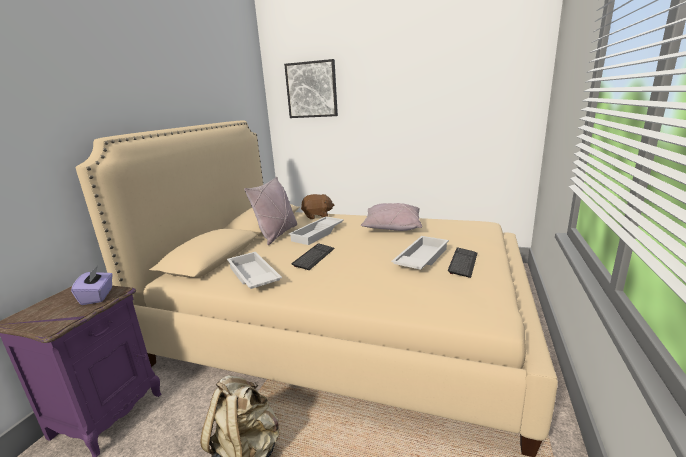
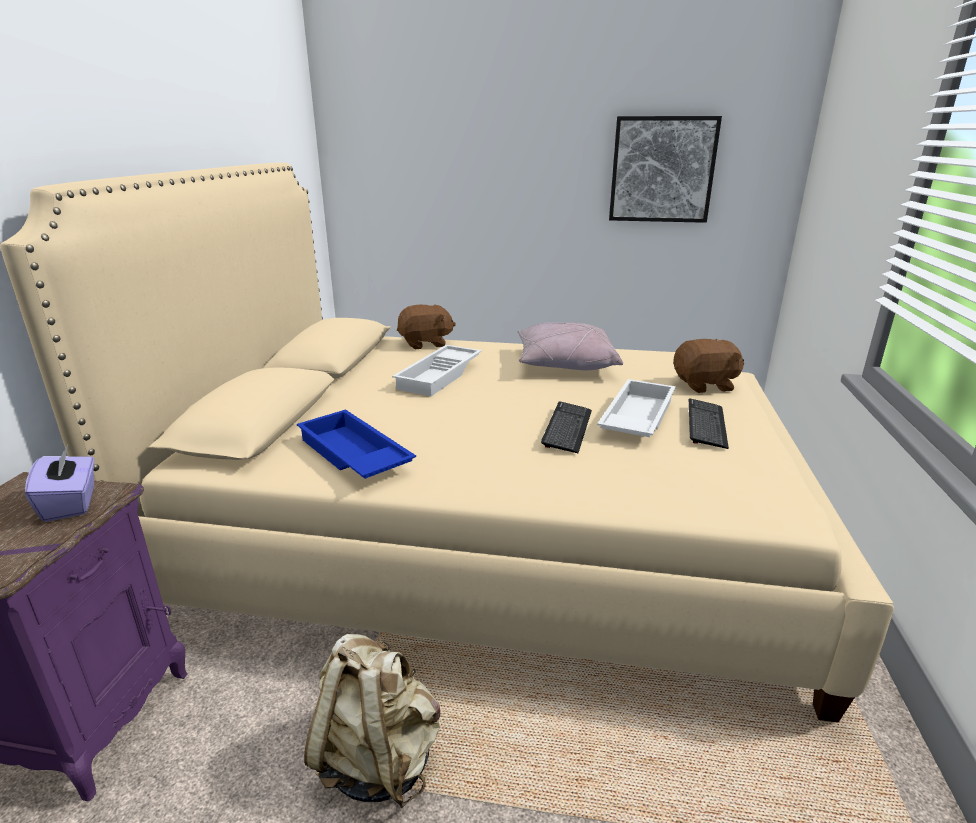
camera: 10 degrees left, 5 degrees up
(252, 276) = (352, 455): white tray -> blue tray
(277, 234) = (366, 377): purple pillow -> none
(311, 90) = (404, 111): picture -> picture (662, 170)
(314, 257) = (451, 418): keyboard -> keyboard (567, 428)
(472, 240) = (705, 385): none -> brown plush toy

